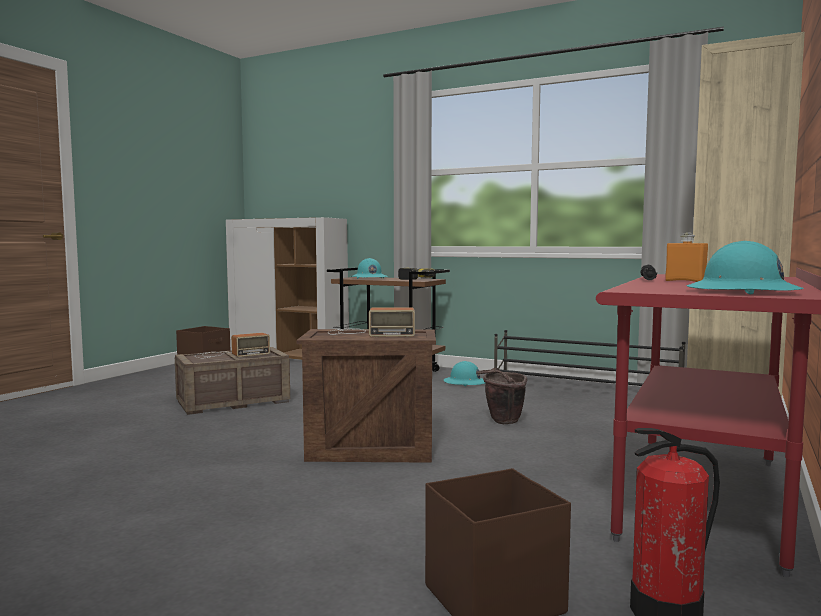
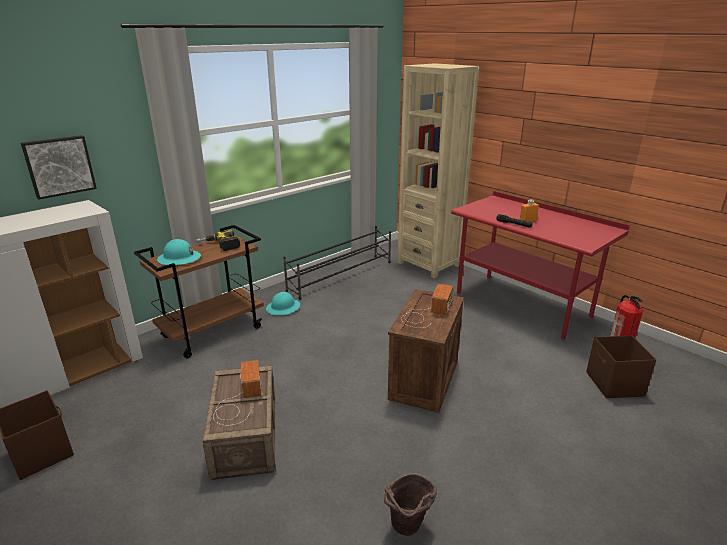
camera: 70 degrees left, 20 degrees up
(336, 189) = (59, 166): none -> picture
(501, 422) = (391, 321): brown bucket -> brown bucket (408, 529)
(742, 291) = (594, 231): turquoise hard hat -> none

